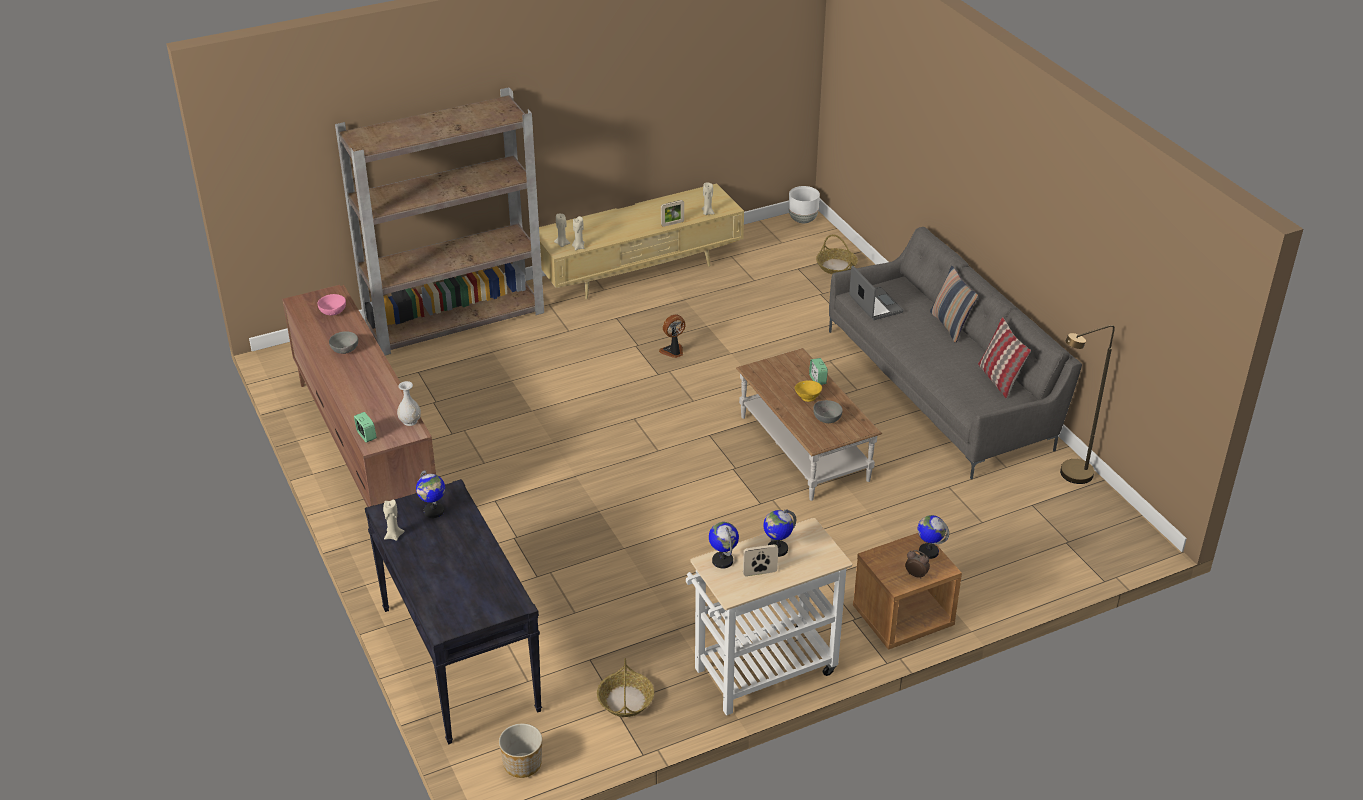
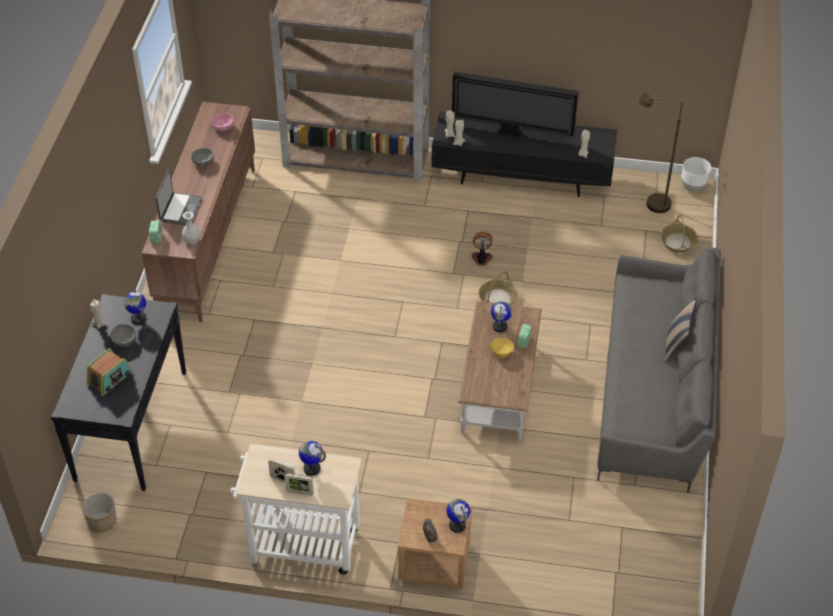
camera: 35 degrees right, 10 degrees up
(463, 579) = (110, 378): none -> radio
(622, 221) = (511, 134): none -> television
(625, 700) = (200, 514): basket -> basket (497, 298)
(638, 270) = (522, 176): beige tv stand -> black tv stand
(672, 223) = (547, 152): picture frame -> picture frame (300, 492)
(722, 561) = (268, 457): globe -> globe (500, 326)
(827, 418) = (497, 378): grey bowl -> grey bowl (125, 341)
(874, 305) = (635, 297): laptop -> laptop (180, 209)
(999, 379) = (665, 412): pillow -> none
(1069, 477) = (676, 520): brown floor lamp -> brown floor lamp (651, 204)

